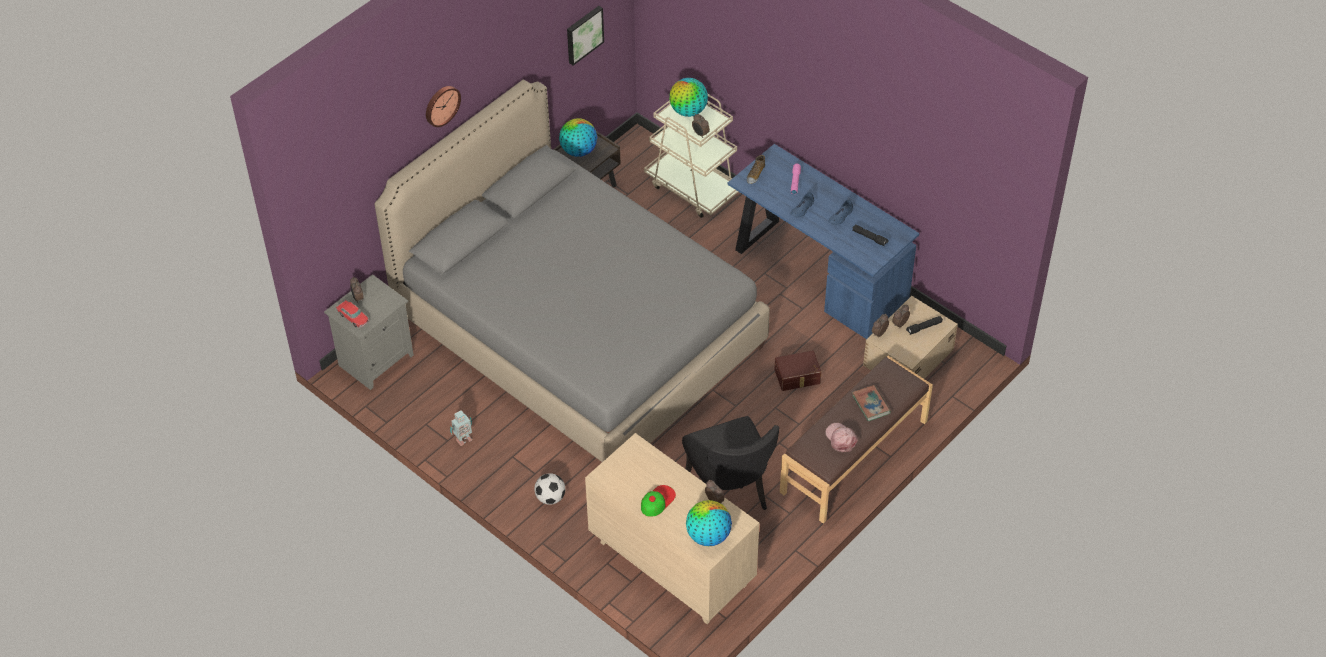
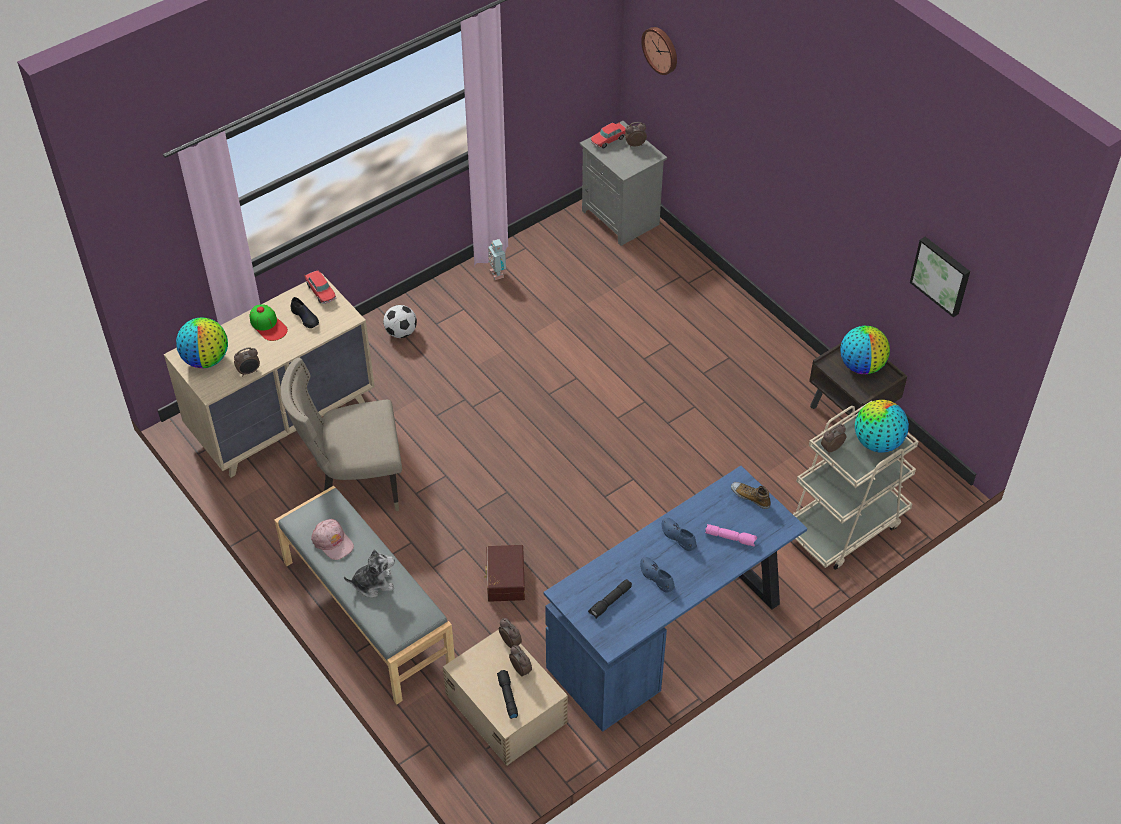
camera: 100 degrees right, 0 degrees up
(441, 105) = (774, 98): wall clock -> wall clock (661, 49)
(579, 332) = (622, 382): grey bed -> none
(608, 472) = (321, 291): none -> toy car
(642, 476) = (305, 317): none -> black shoe
(730, 495) = (353, 483): black chair -> beige chair
(841, 438) = (332, 542): pink cap -> pink cap turned 60 degrees clockwise
(855, 457) = (366, 614): brown bench -> grey bench
(871, 404) = (373, 583): book -> plush toy

